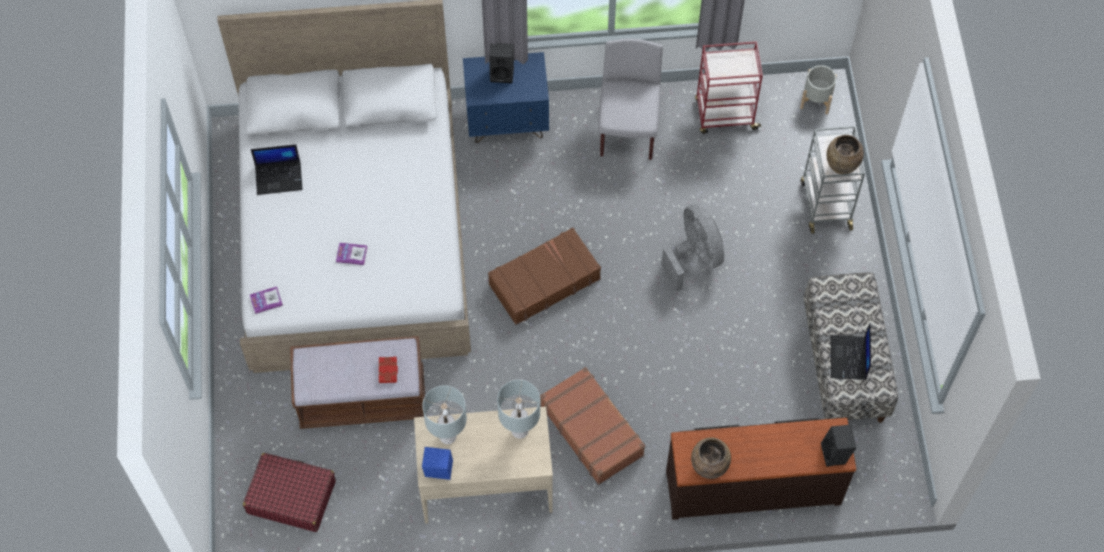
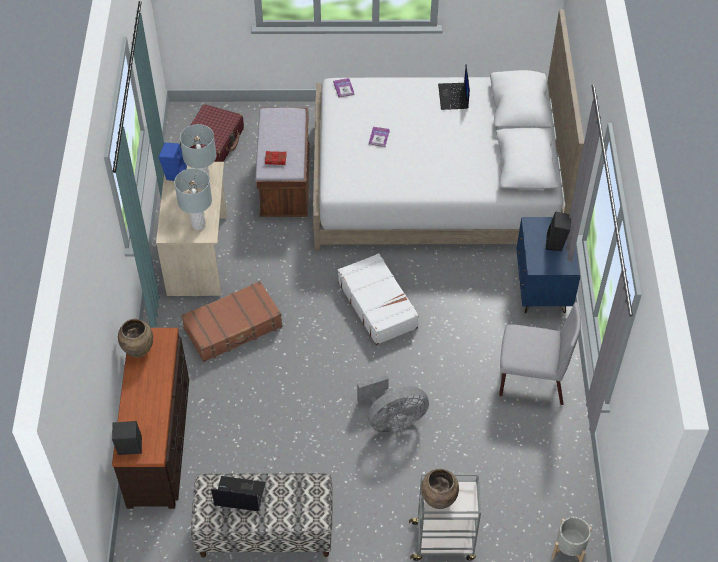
camera: 95 degrees right, 10 degrees down
(543, 281) = (378, 304): brown suitcase -> white suitcase
(725, 115) = (550, 463): red cart -> none

